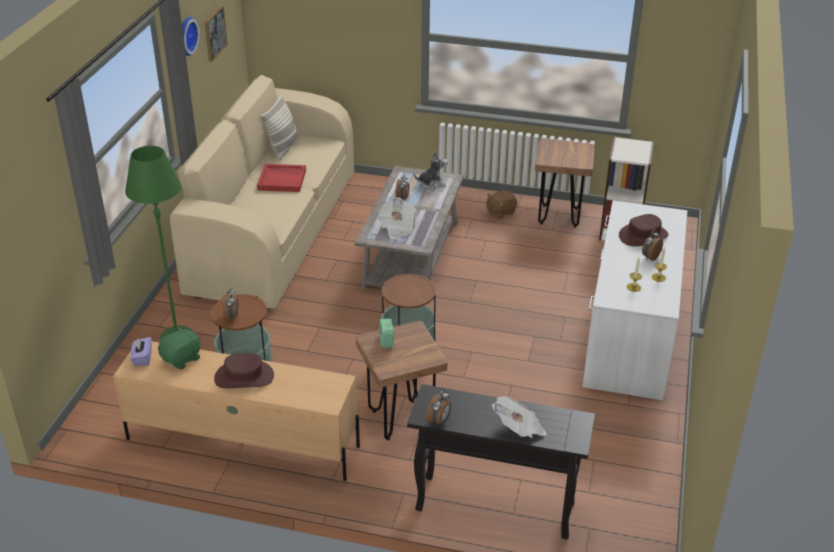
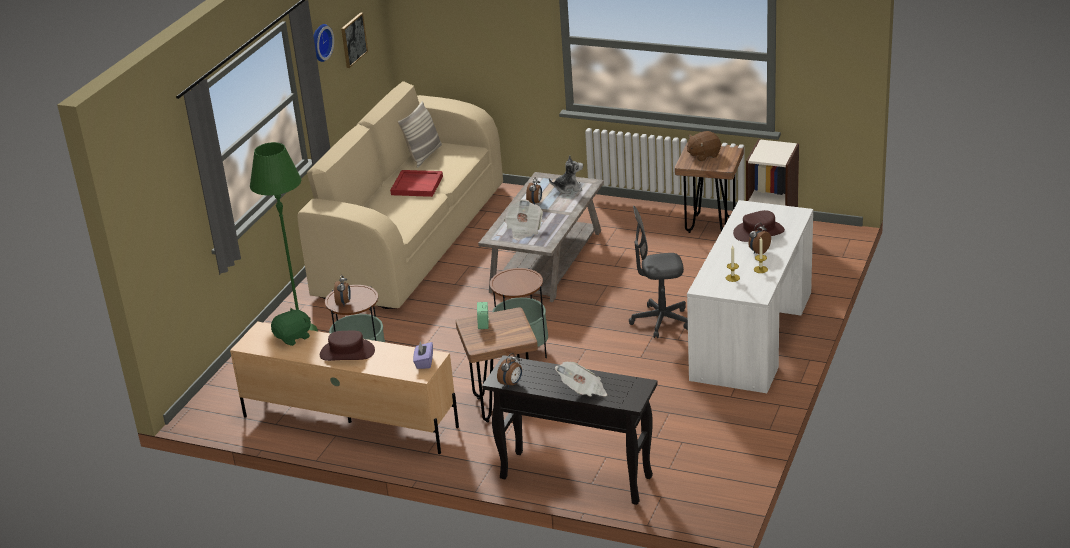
camera: 10 degrees right, 5 degrees down
(142, 358) = (258, 336): purple tissue box -> purple tissue box (424, 362)
(500, 212) = (648, 221): brown plush toy -> brown plush toy (703, 155)
(538, 320) = (661, 321): none -> grey office chair

